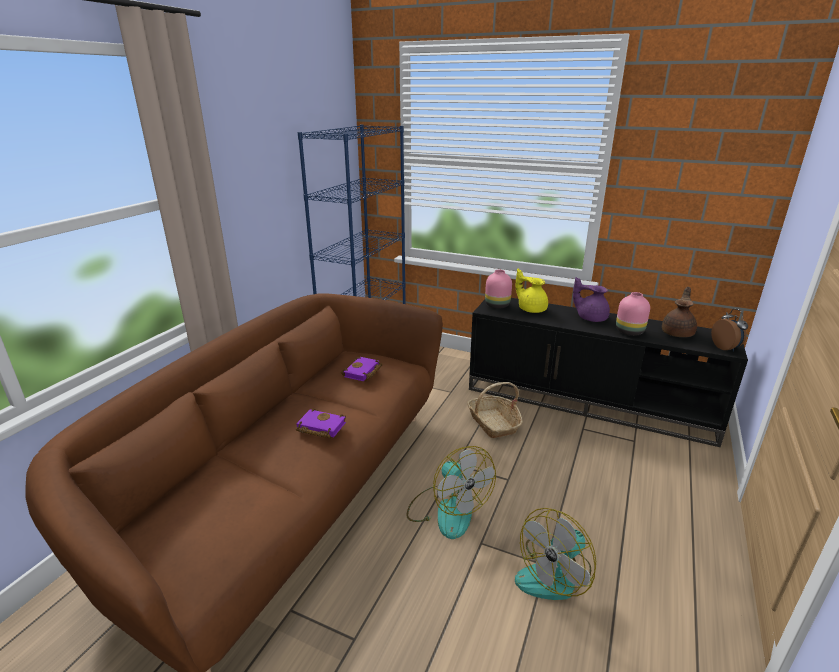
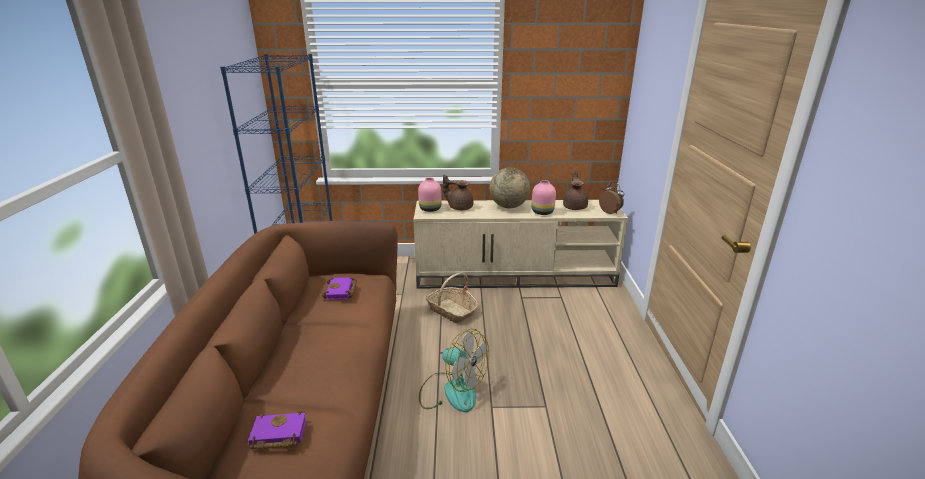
camera: 25 degrees left, 0 degrees up
(319, 427) = (333, 349): purple book -> purple book (277, 435)
(531, 309) = (459, 207): yellow teapot -> brown teapot
(554, 575) = (555, 411): fan -> none
(589, 401) = (515, 275): black tv stand -> beige tv stand
(590, 318) = (508, 206): purple teapot -> globe

